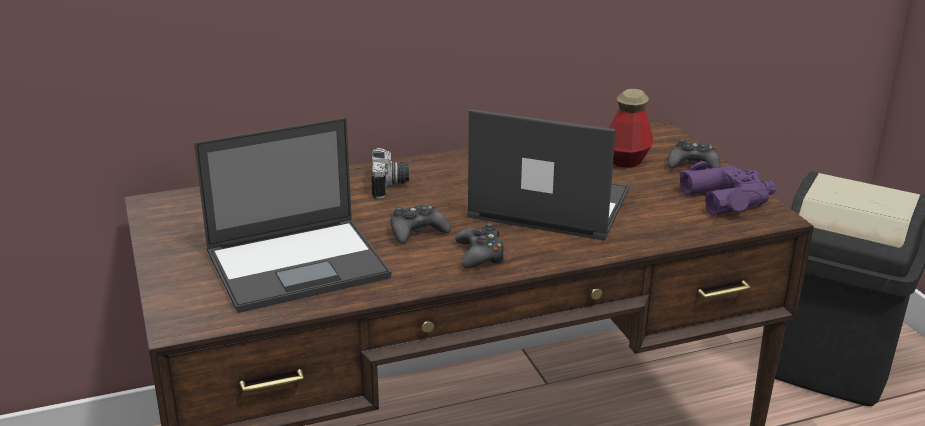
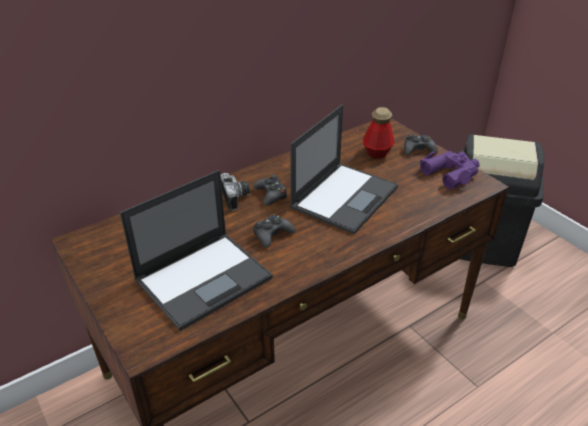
camera: 15 degrees left, 10 degrees up
(480, 255) = (322, 247): black game controller -> black game controller (271, 195)
(547, 204) = (345, 196): laptop -> laptop turned 120 degrees clockwise

